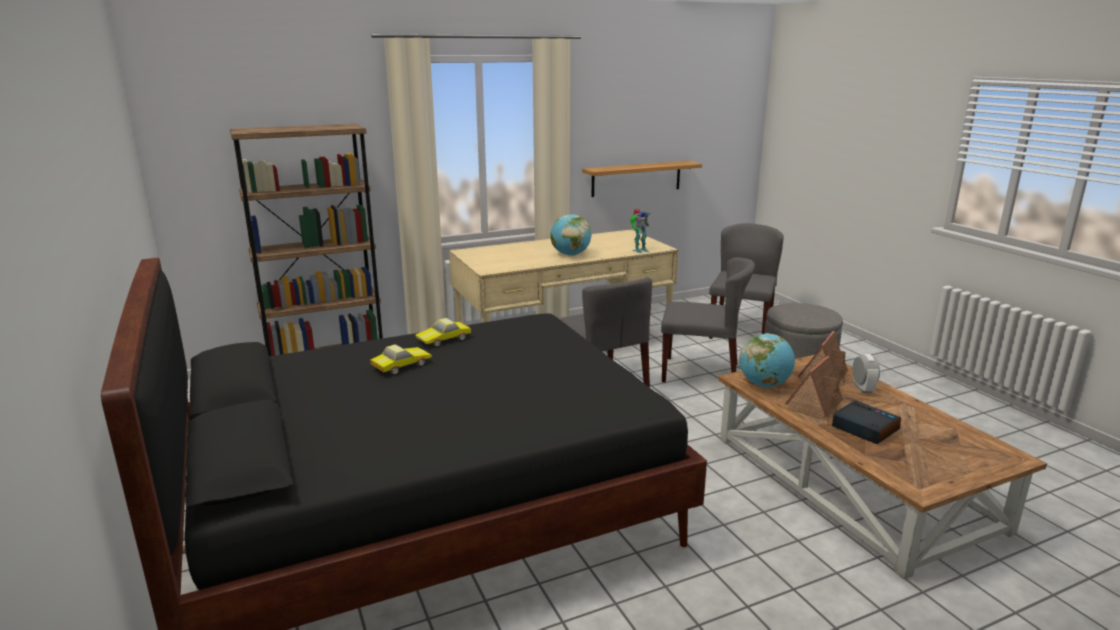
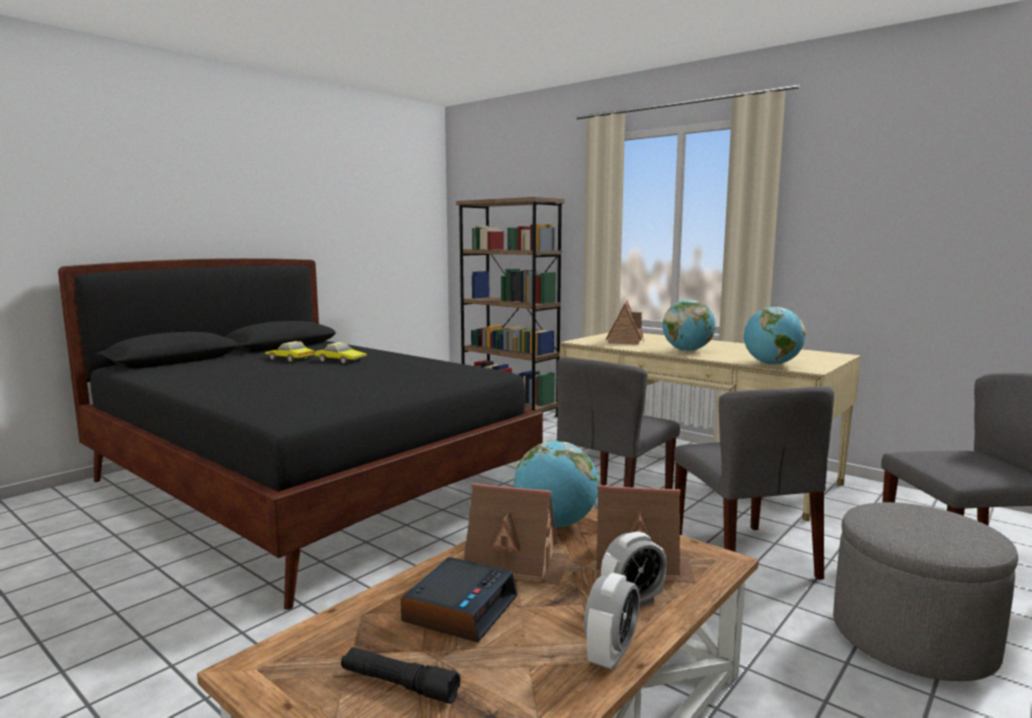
camera: 65 degrees right, 10 degrees down
(444, 339) = (405, 360): toy car -> toy car (290, 359)
(504, 259) = (624, 340): none -> toy house
(636, 178) = (900, 285): shelf -> none
(639, 250) = (771, 364): toy robot -> globe
(908, 404) = (611, 654): none -> alarm clock
(933, 453) = (399, 684): none -> black flashlight

